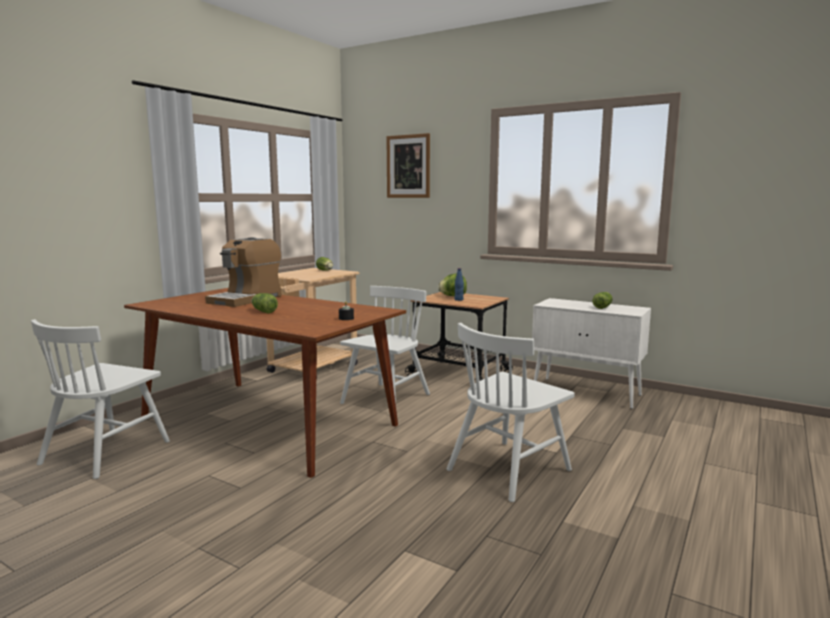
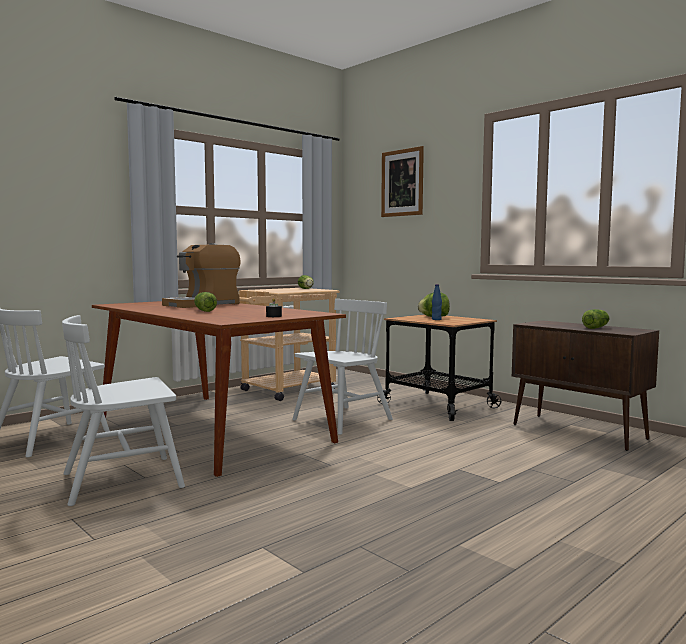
camera: 15 degrees right, 5 degrees down
(508, 469) = (430, 491): white chair -> white chair (123, 480)
(587, 393) = (579, 432): white cabinet -> brown cabinet

